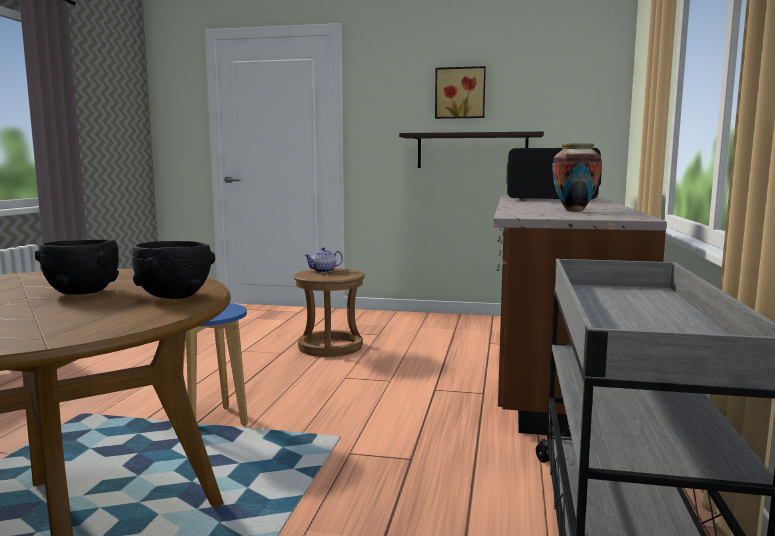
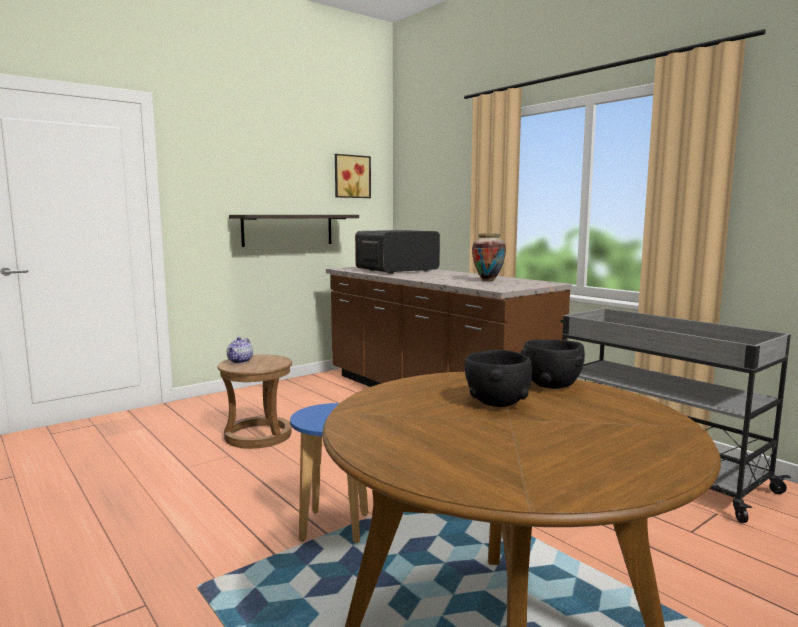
camera: 50 degrees left, 0 degrees up
(460, 93) = (275, 177): picture -> picture (351, 176)

